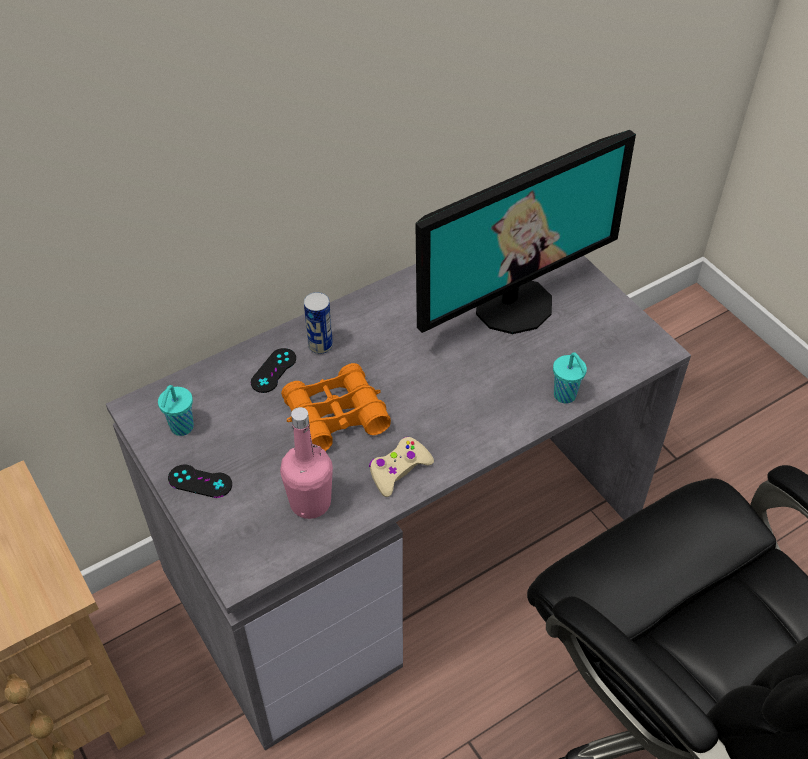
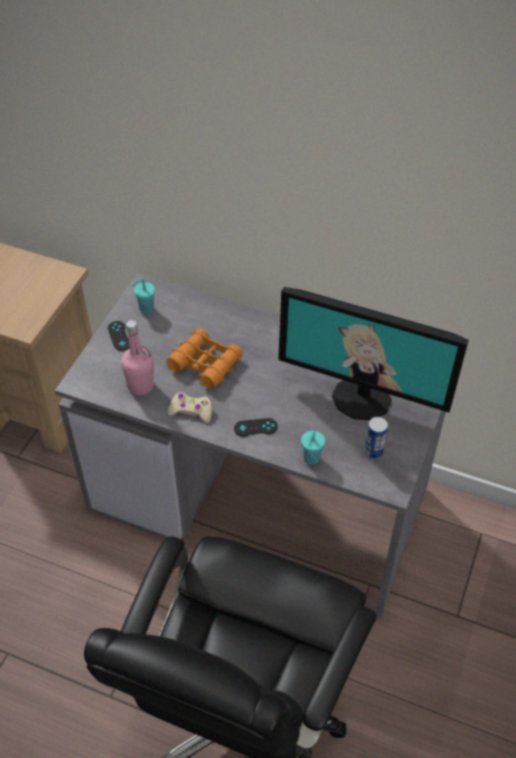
camera: 55 degrees right, 0 degrees up
(273, 370) = (214, 321): black game controller -> black game controller (255, 427)
(320, 345) = (249, 330): can -> can (373, 453)

